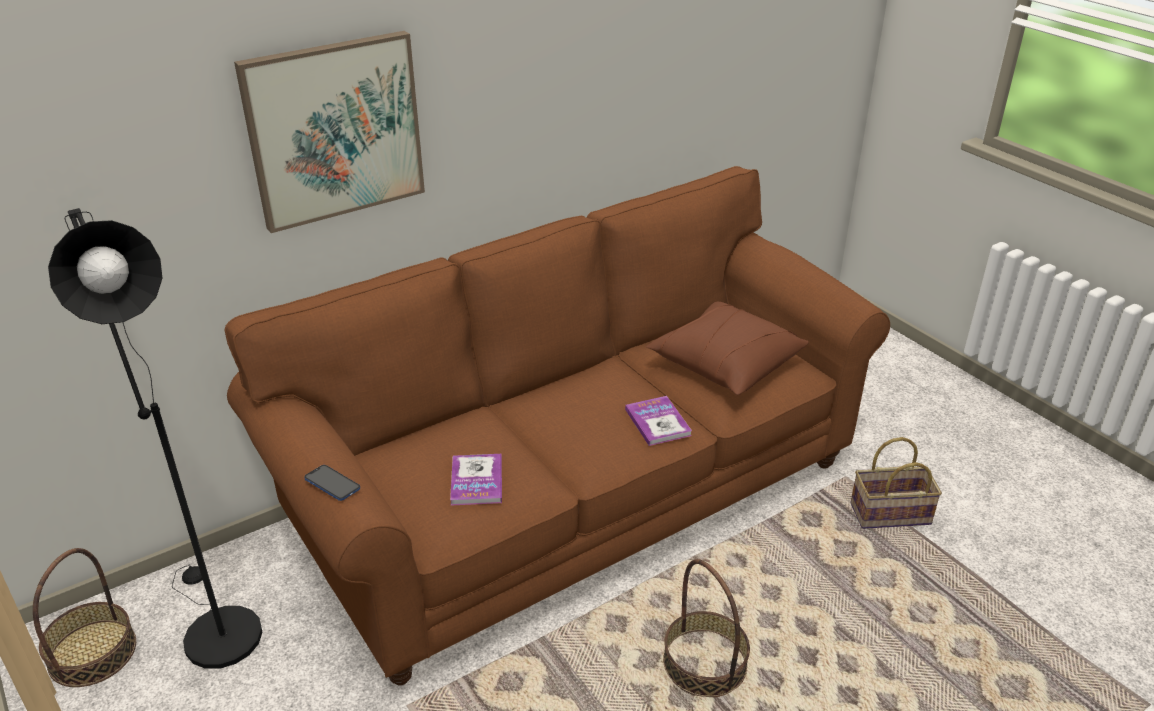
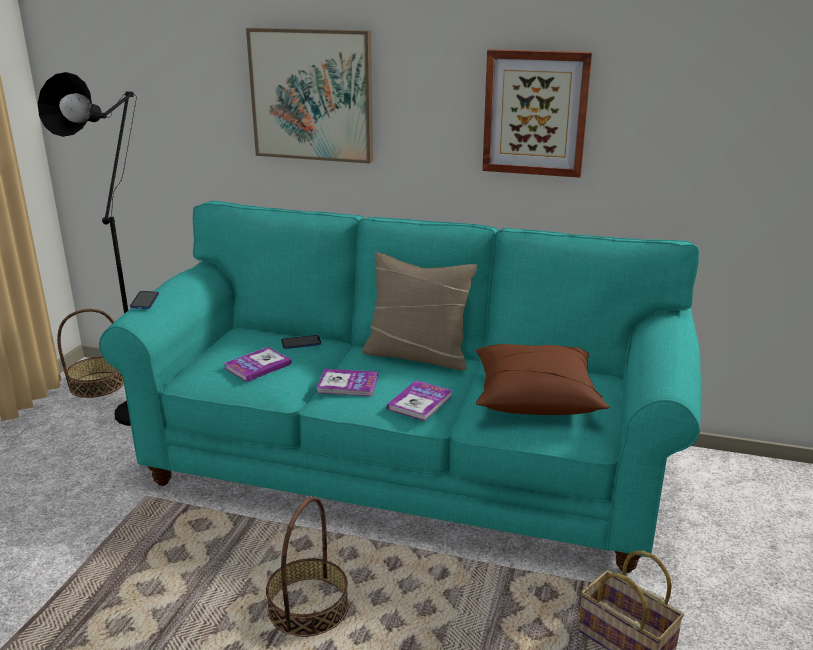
camera: 50 degrees right, 10 degrees down
(464, 432) = (301, 343): none -> phone
(572, 381) = (417, 356): none -> beige pillow
(576, 445) = (347, 384): none -> book
(577, 498) = (407, 467): brown sofa -> turquoise sofa
(586, 81) = (535, 113): none -> picture

